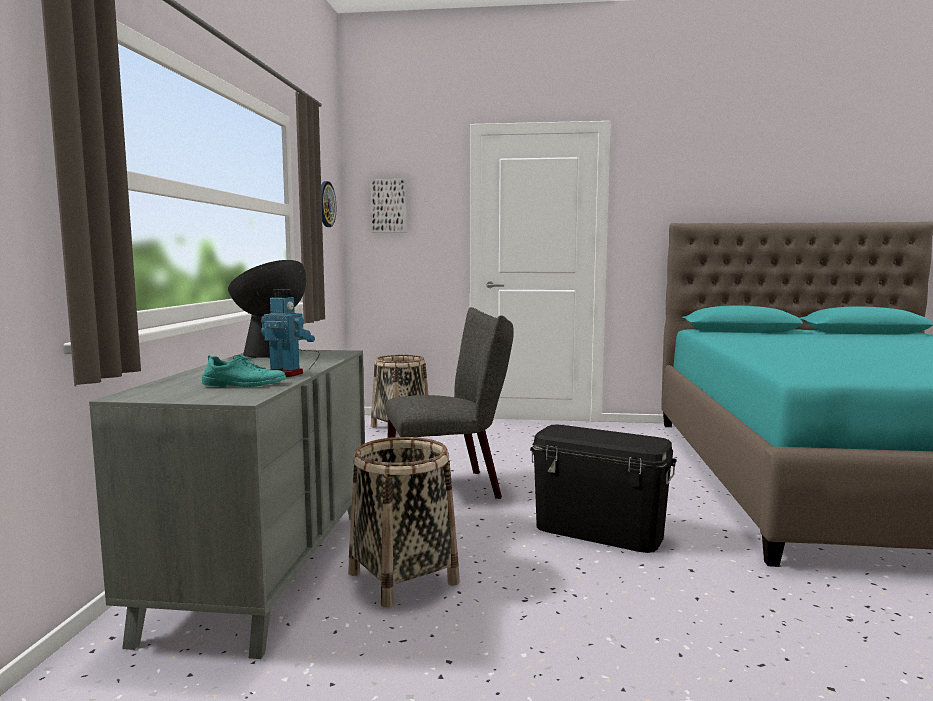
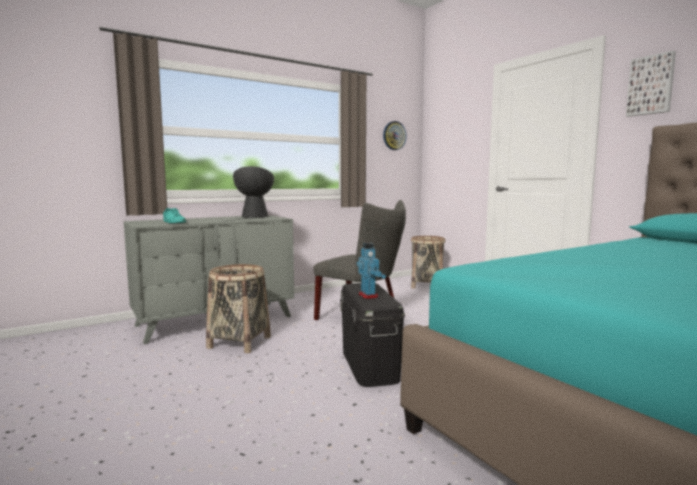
camera: 50 degrees right, 0 degrees up
(286, 374) = (206, 221): toy robot -> toy robot (369, 296)
(389, 206) = (444, 133): picture -> picture (651, 85)

